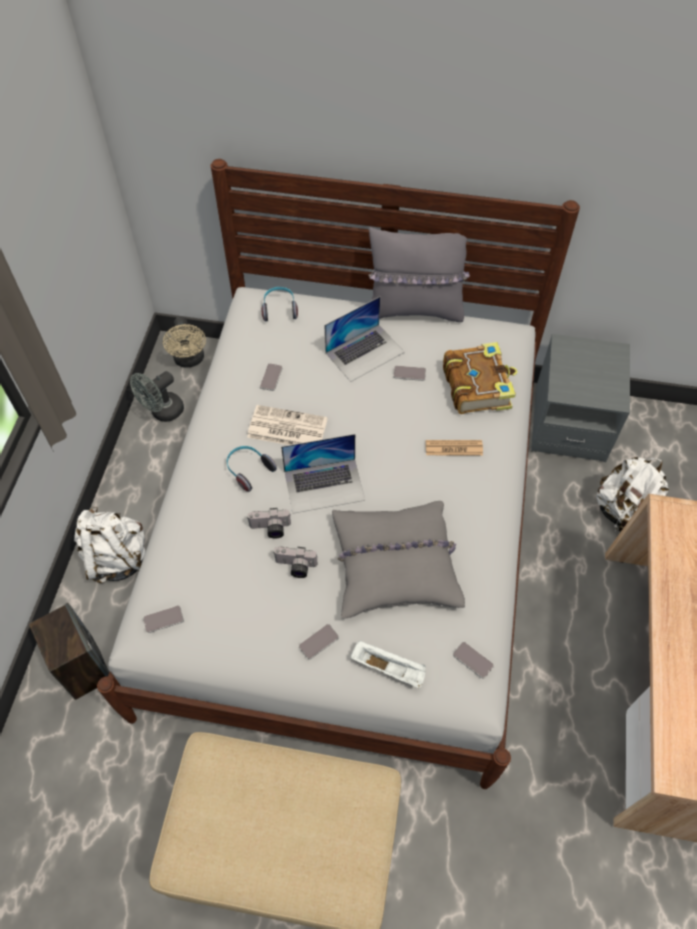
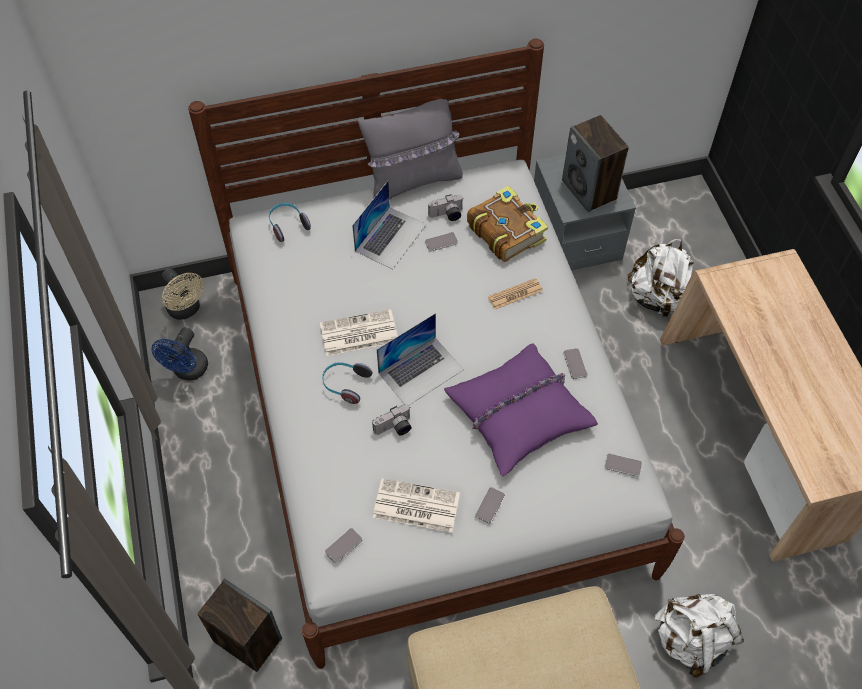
camera: 25 degrees left, 0 degrees up
(117, 558) = (222, 527): white backpack -> white backpack (691, 641)
(163, 412) = (188, 371): grey fan -> blue fan
(248, 611) = (415, 506): none -> newspaper
(271, 377) = (317, 292): phone -> phone (575, 364)
(295, 567) = (435, 452): camera -> camera (447, 215)
(389, 668) = (559, 501): white tray -> none
(395, 564) = (518, 413): grey pillow -> purple pillow
(591, 379) = (589, 190): none -> speaker

